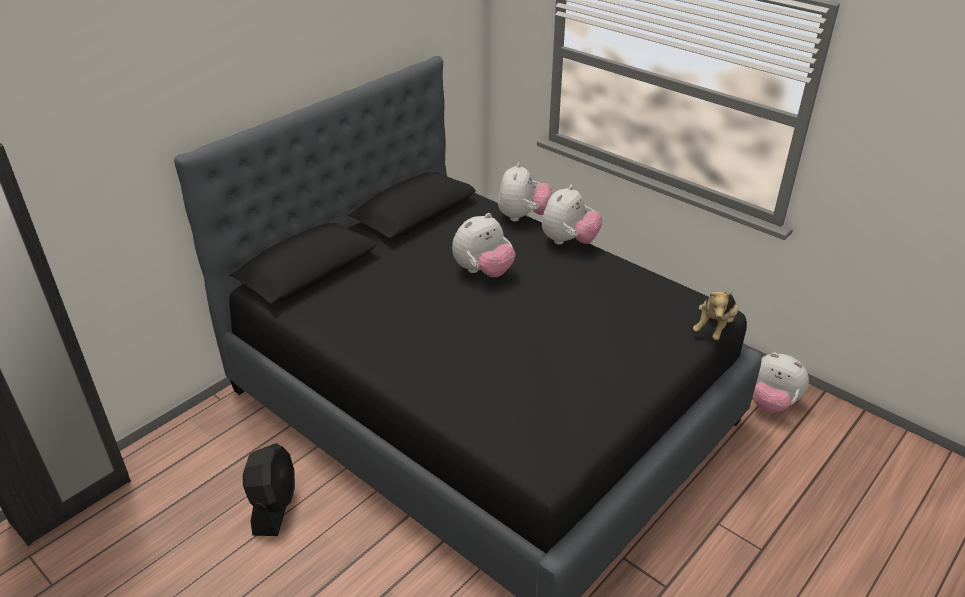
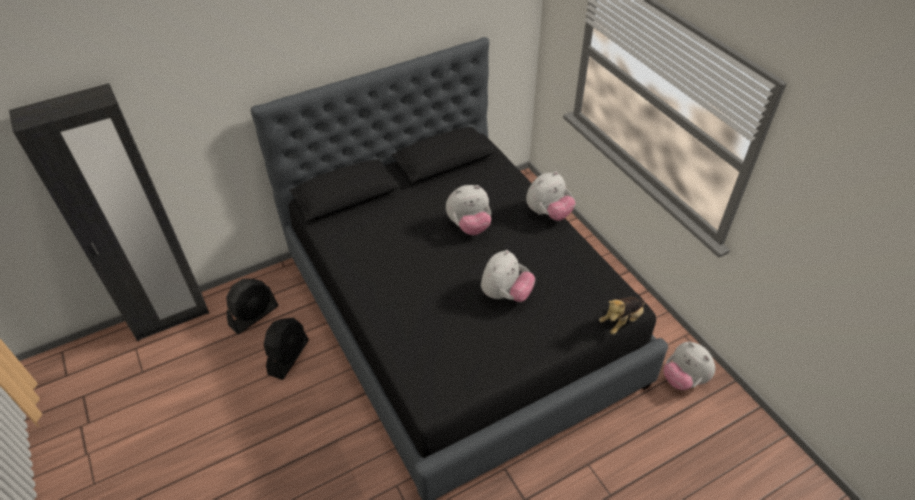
camera: 20 degrees right, 10 degrees up
(201, 468) = (254, 316): none -> black fan
(523, 217) = (524, 182): plush toy -> plush toy (505, 294)

